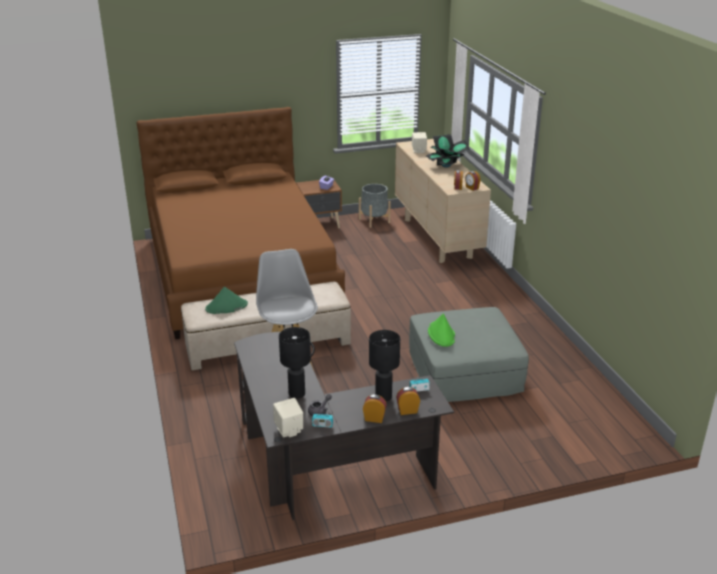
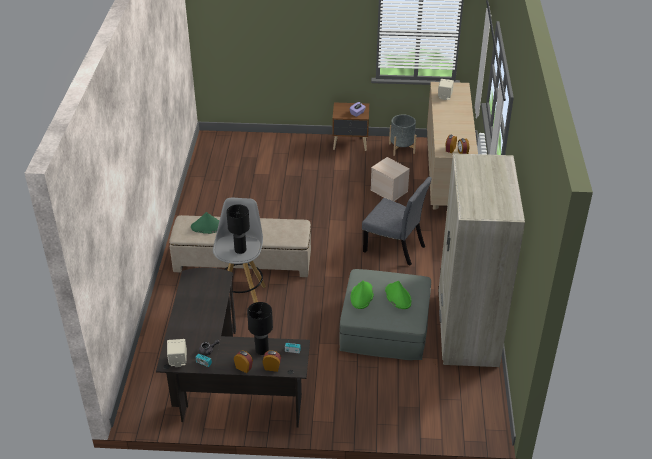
camera: 20 degrees right, 10 degrees up
(241, 273) = (257, 183): brown bed -> none
(297, 393) = (201, 330): black table lamp -> black table lamp (240, 250)
(386, 256) = (389, 191): none -> beige storage box
(423, 301) = (393, 247): none -> grey chair
(446, 166) = (457, 120): potted plant -> none
(479, 327) = (398, 296): none -> green hat
(548, 355) = (466, 329): none -> beige wardrobe

